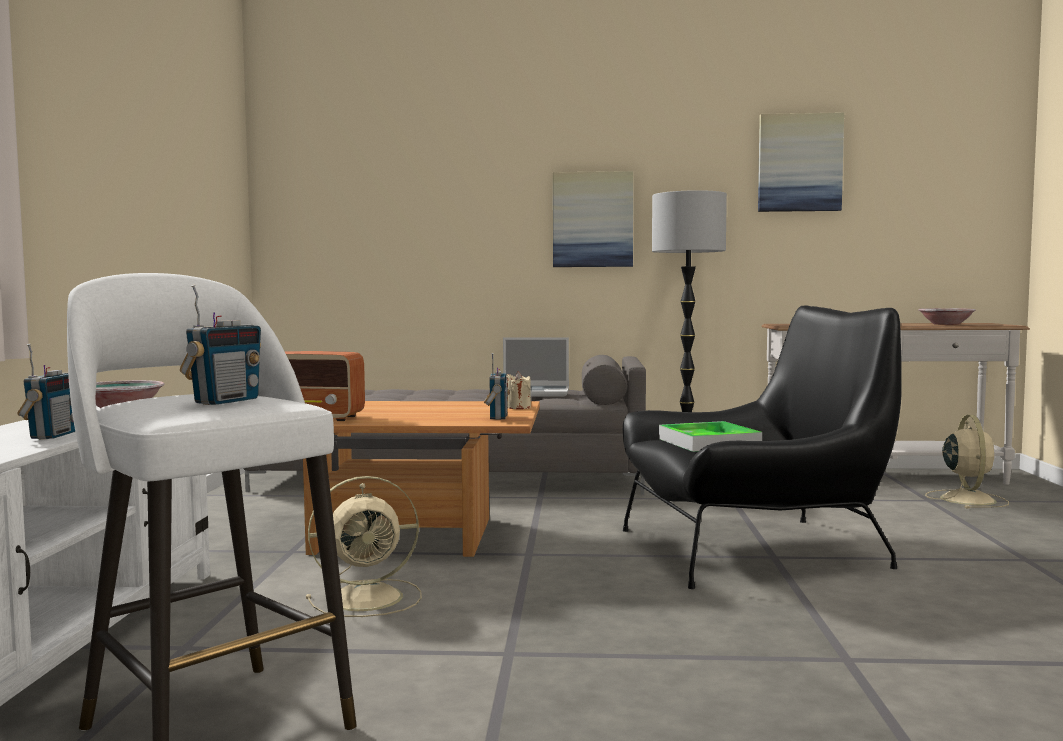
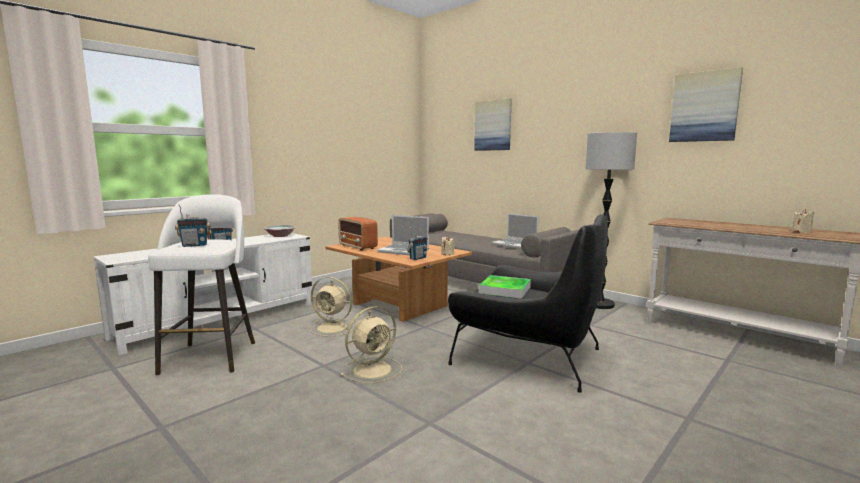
camera: 40 degrees right, 5 degrees up
(429, 412) = (404, 251): none -> laptop
(592, 219) = (566, 148): picture -> picture (493, 125)
(946, 324) = (801, 232): bowl -> beige candle
(967, 499) = (764, 367): beige fan -> beige fan (374, 369)

